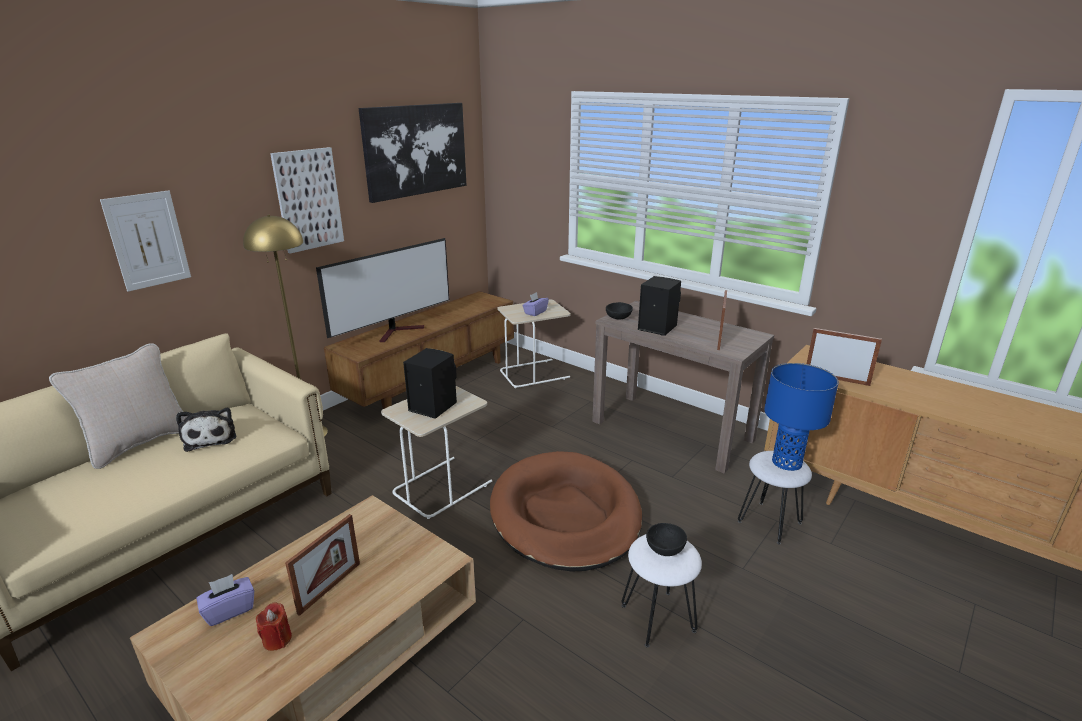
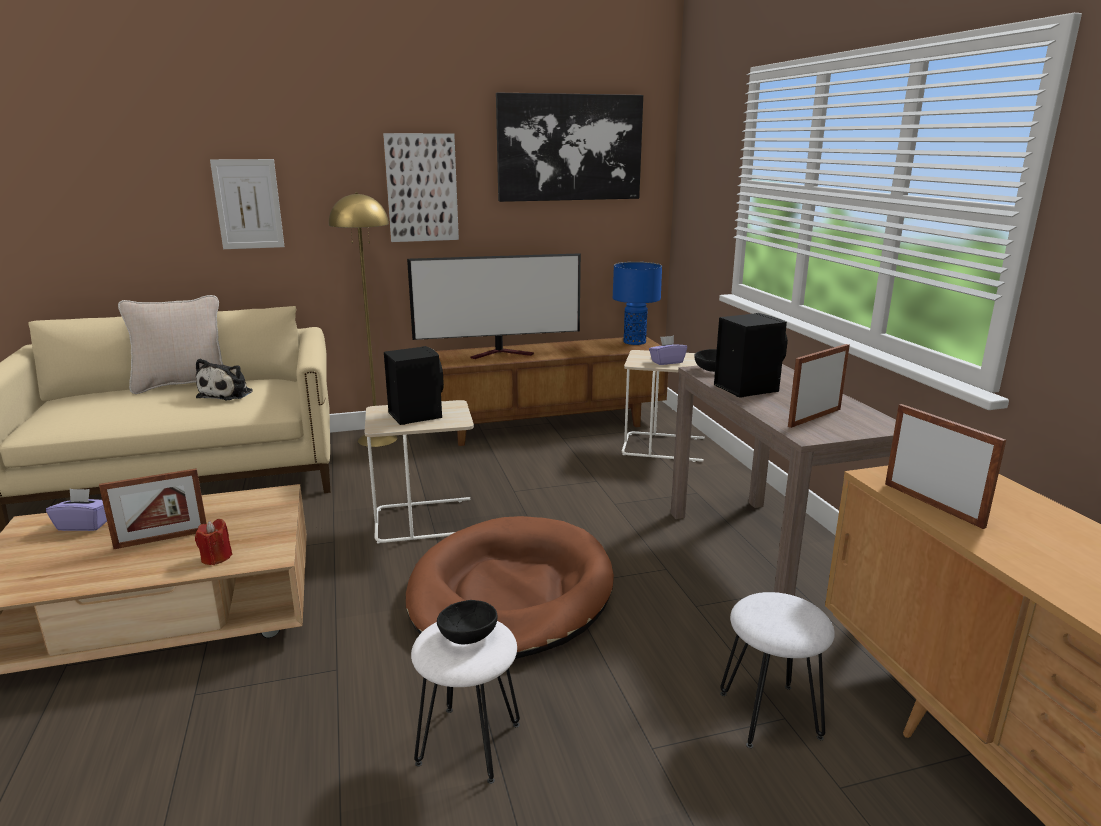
camera: 35 degrees right, 5 degrees down
(277, 639) = (76, 558): red candle -> red candle (216, 558)
(787, 462) = (794, 616): blue table lamp -> blue table lamp (635, 342)

